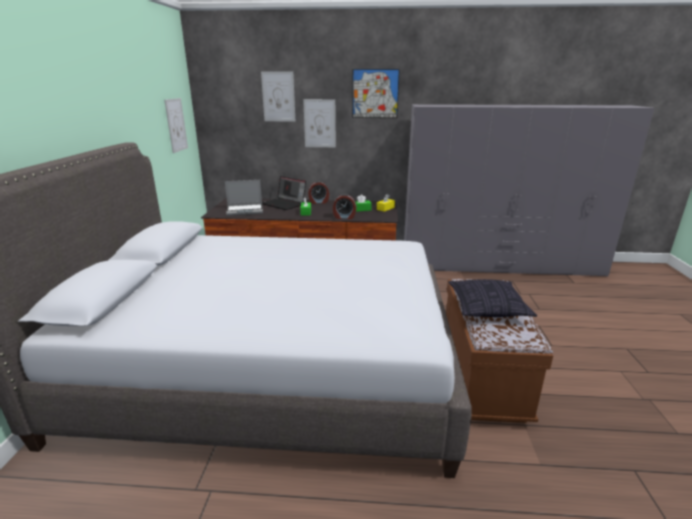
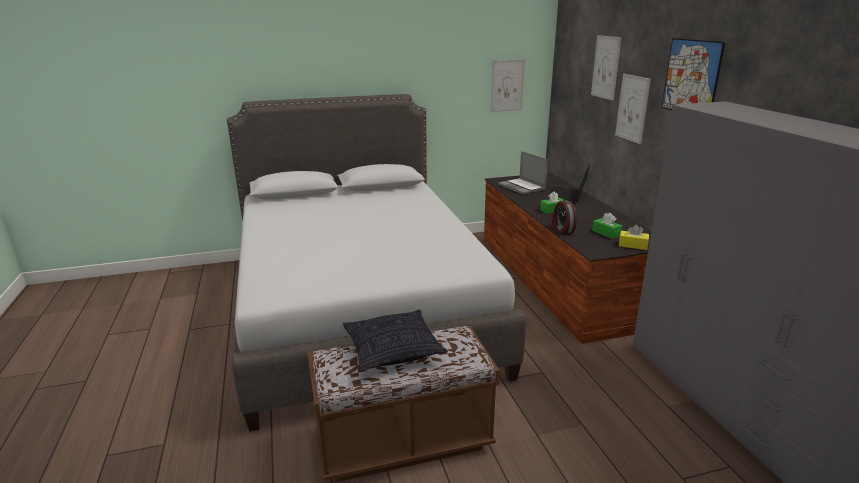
camera: 70 degrees right, 0 degrees up
(318, 202) = (600, 208): alarm clock -> none

